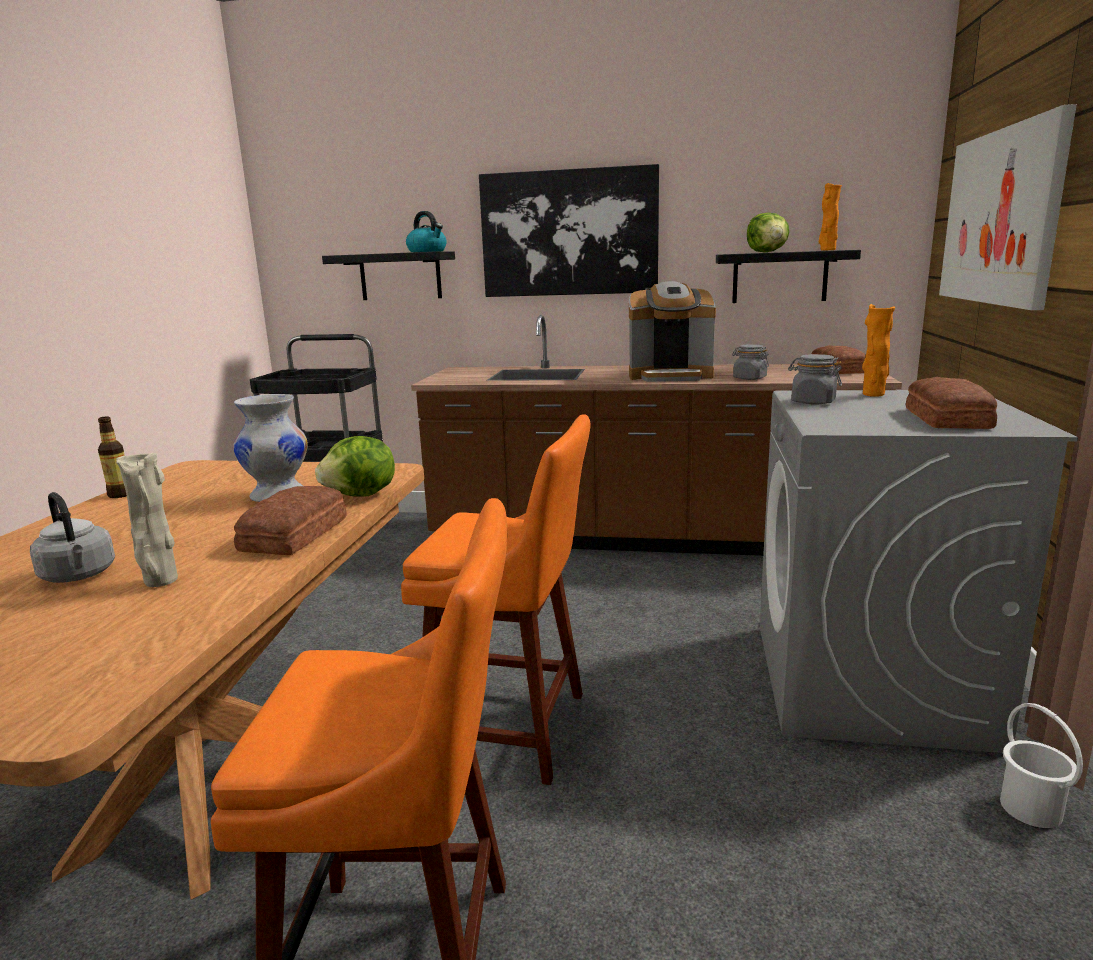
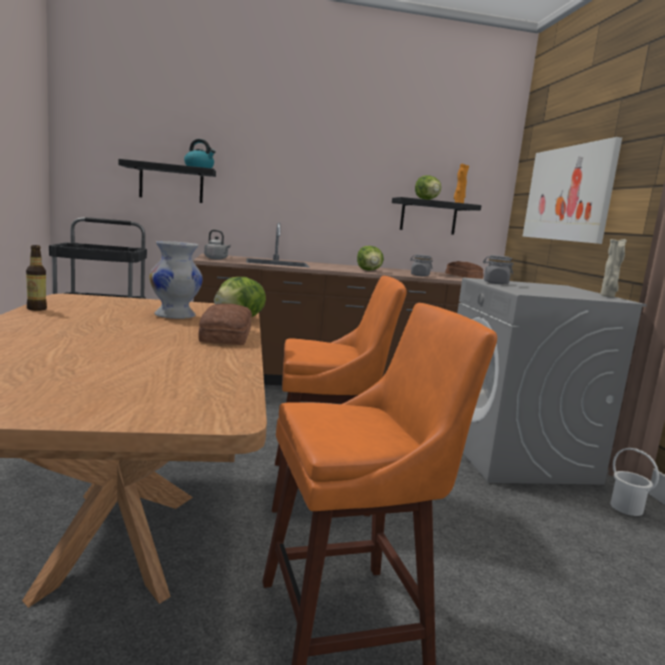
camera: 20 degrees left, 5 degrees down
(79, 576) = (93, 350): grey kettle -> grey kettle (217, 259)
(160, 582) = (168, 355): beige vase -> beige vase (608, 296)
(569, 233) = (299, 170): picture -> none
(670, 376) = (369, 270): coffee machine -> lettuce
(873, 394) = (521, 283): orange vase -> none
(945, 418) = (575, 294): bread -> none

